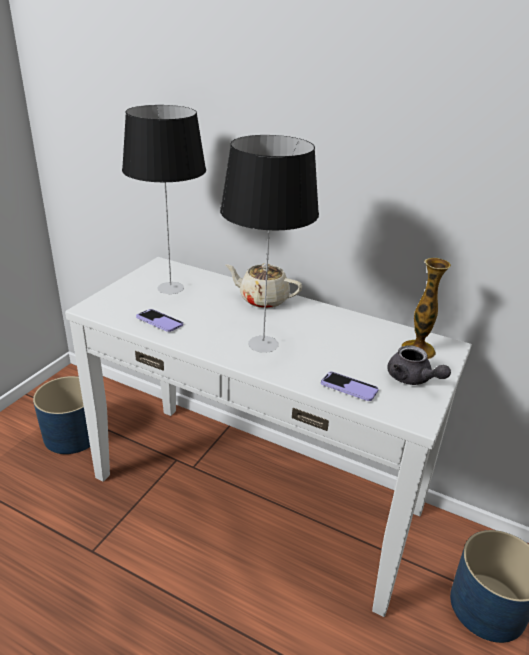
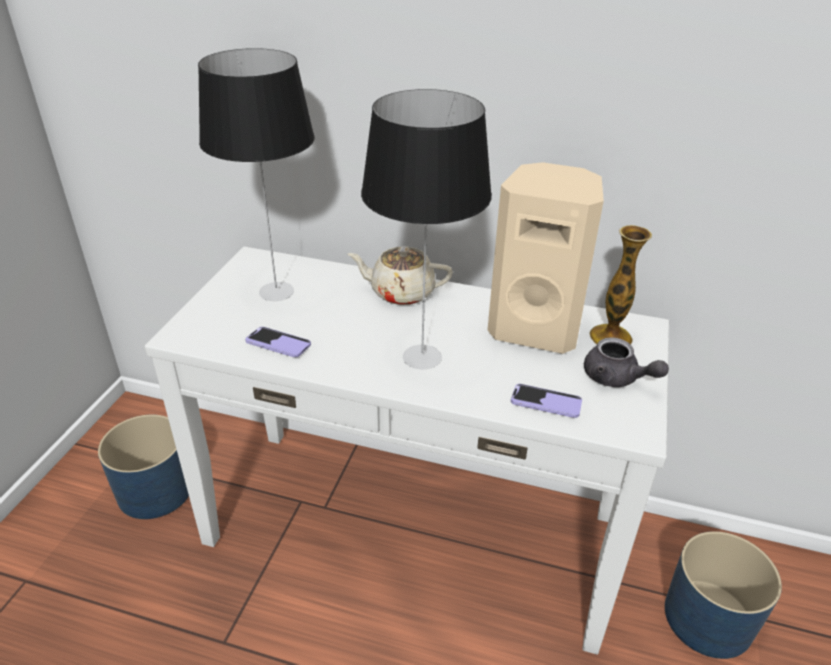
camera: 10 degrees left, 5 degrees up
(358, 336) = (535, 328): none -> beige speaker

